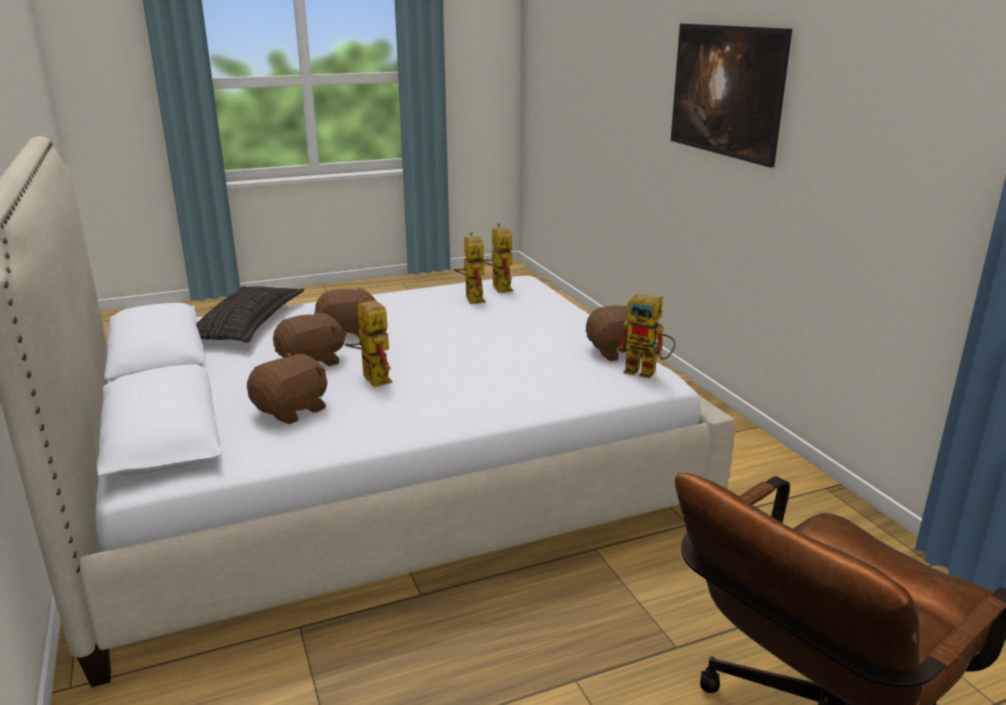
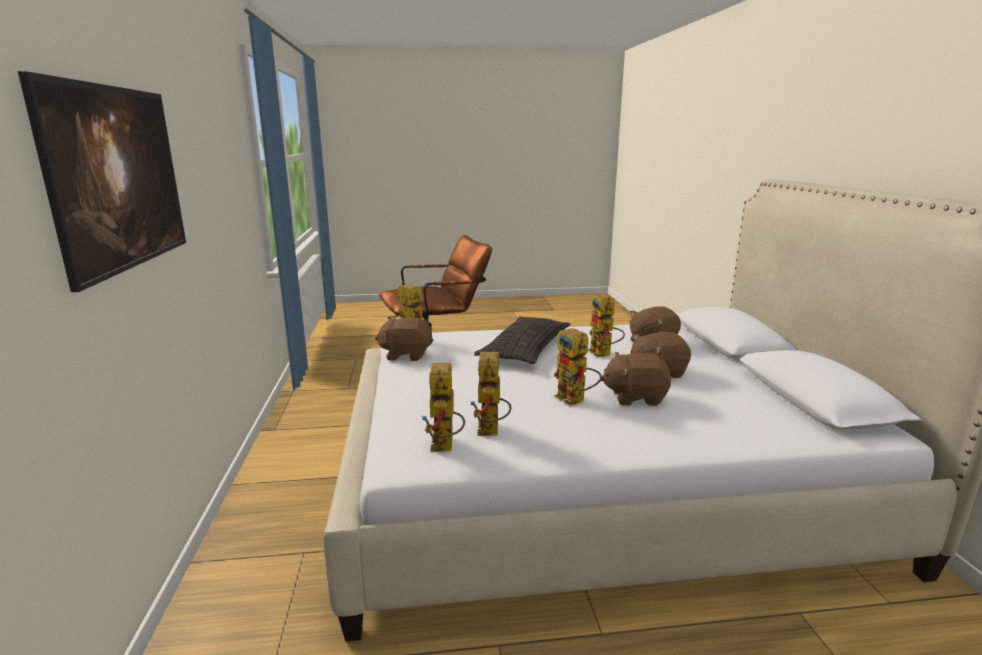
camera: 165 degrees left, 5 degrees down
(246, 324) = (758, 423): pillow -> pillow (525, 348)
(406, 324) = (575, 401): none -> toy robot

